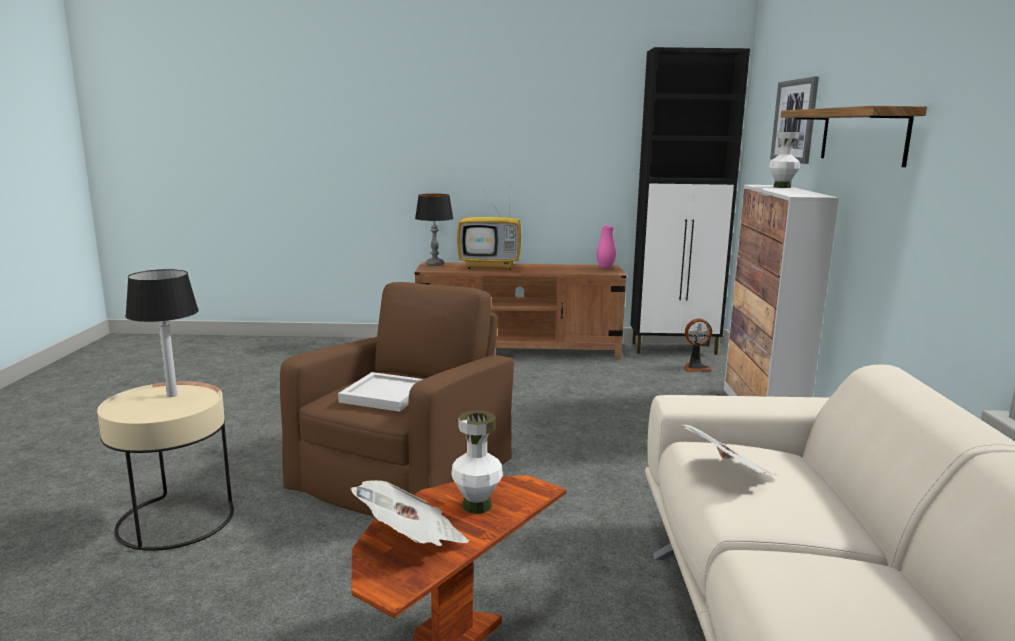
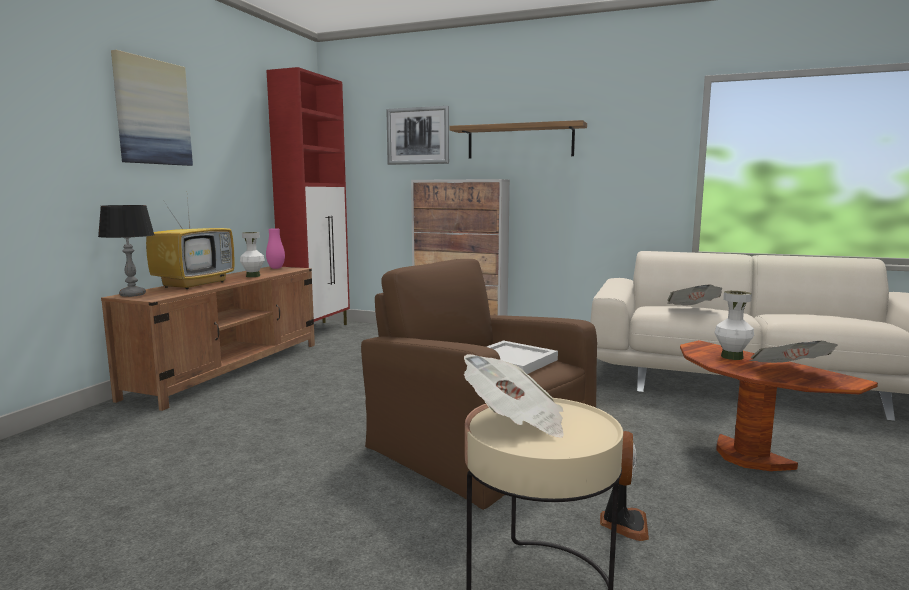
camera: 70 degrees left, 5 degrees down
(172, 395) = (515, 422): table lamp -> newspaper
(490, 116) = (152, 112): none -> picture
(675, 349) = (317, 330): black cabinet -> red cabinet
(695, 367) = (364, 333): fan -> fan (623, 523)
(782, 187) = (441, 179): white vase -> white vase (253, 276)

